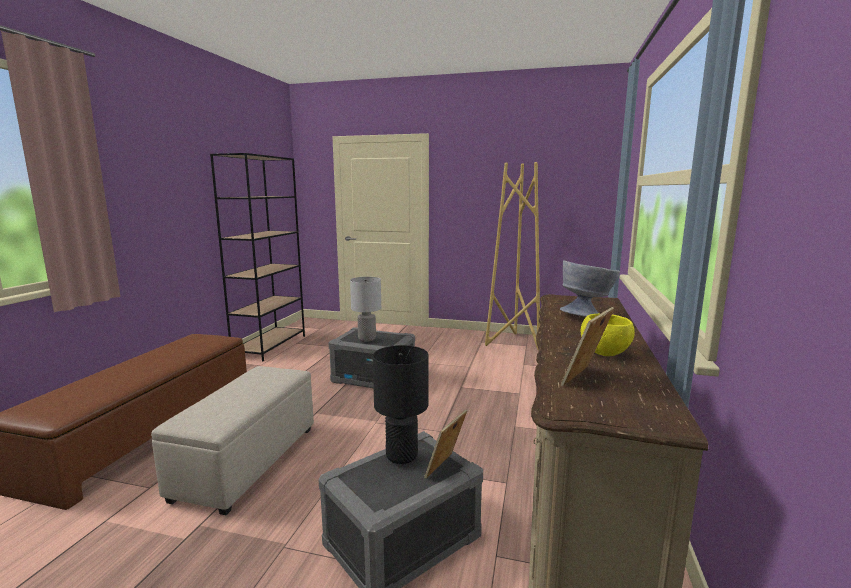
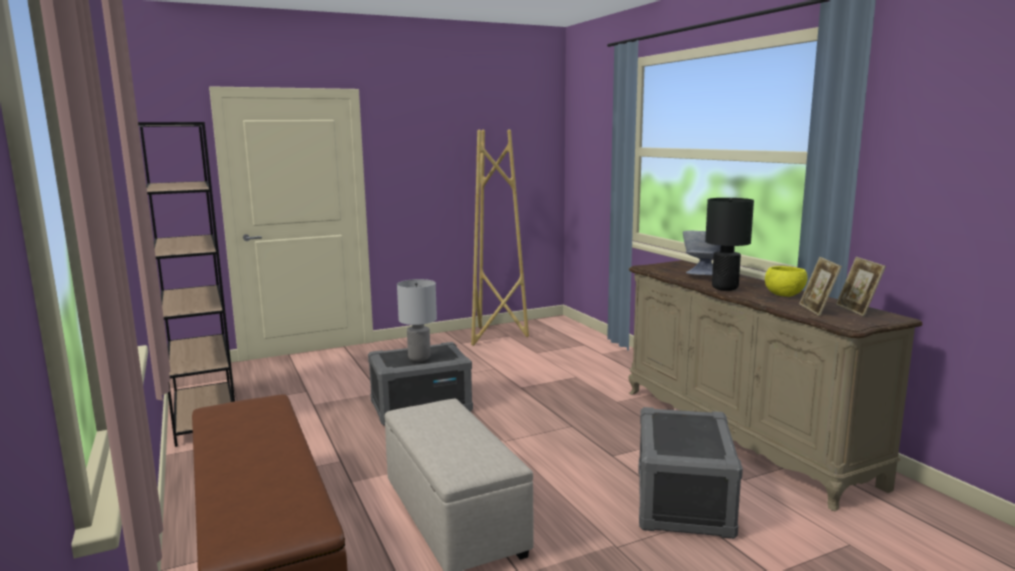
camera: 40 degrees left, 0 degrees up
(401, 459) = (670, 427): black table lamp -> black table lamp (725, 289)
(445, 468) = (706, 421): picture frame -> picture frame (857, 310)

